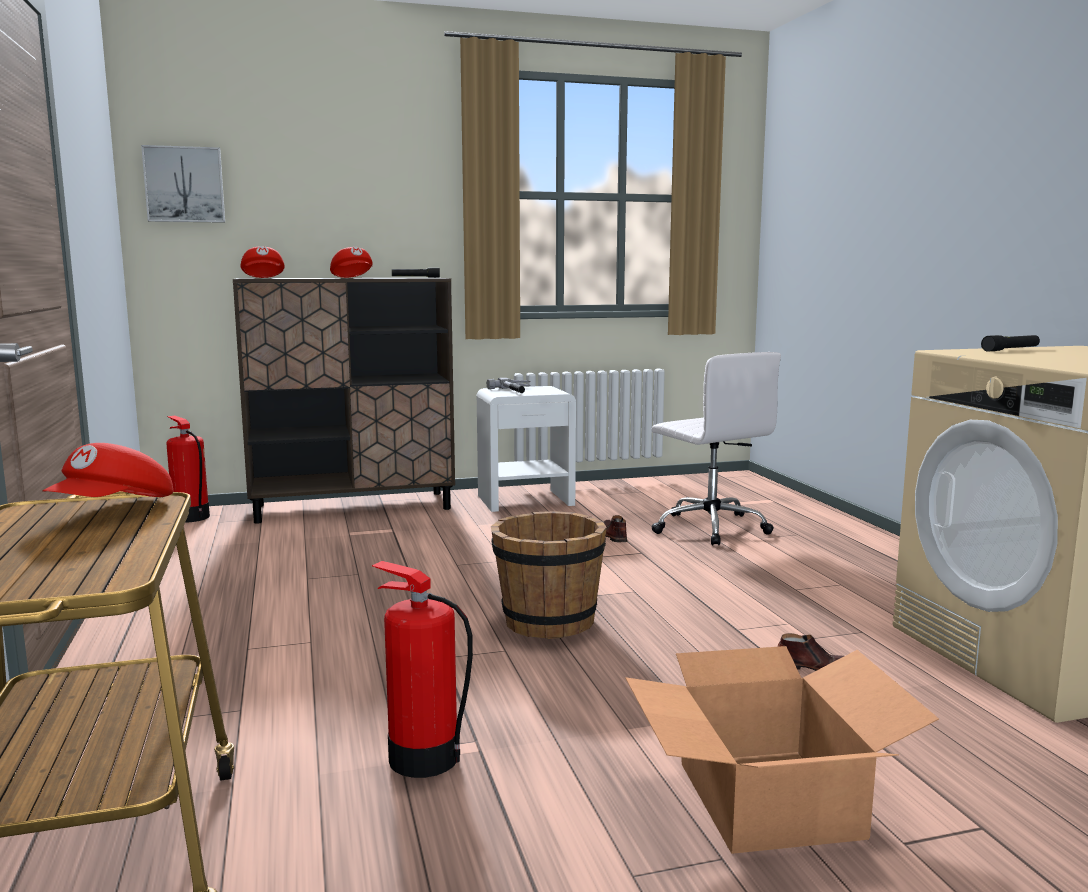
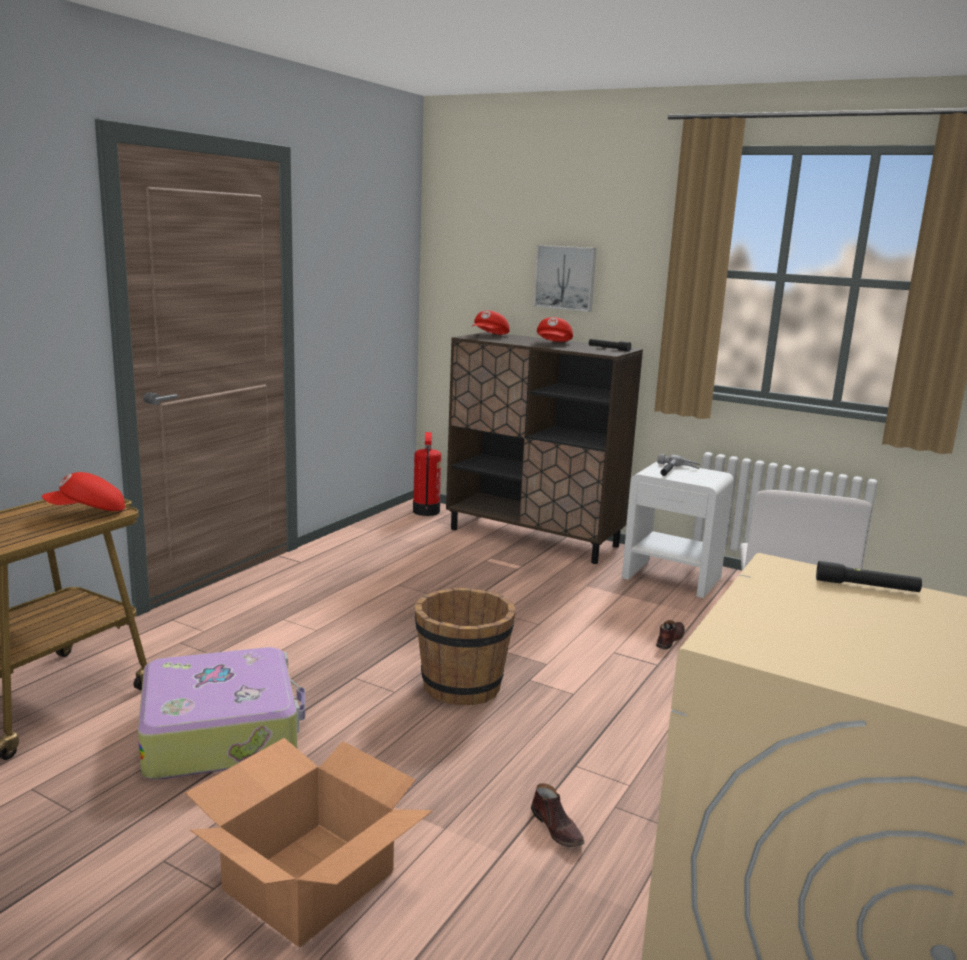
camera: 45 degrees right, 5 degrees up
(184, 185) = (460, 254): picture -> picture (566, 277)
(422, 758) = (222, 731): fire extinguisher -> suitcase

